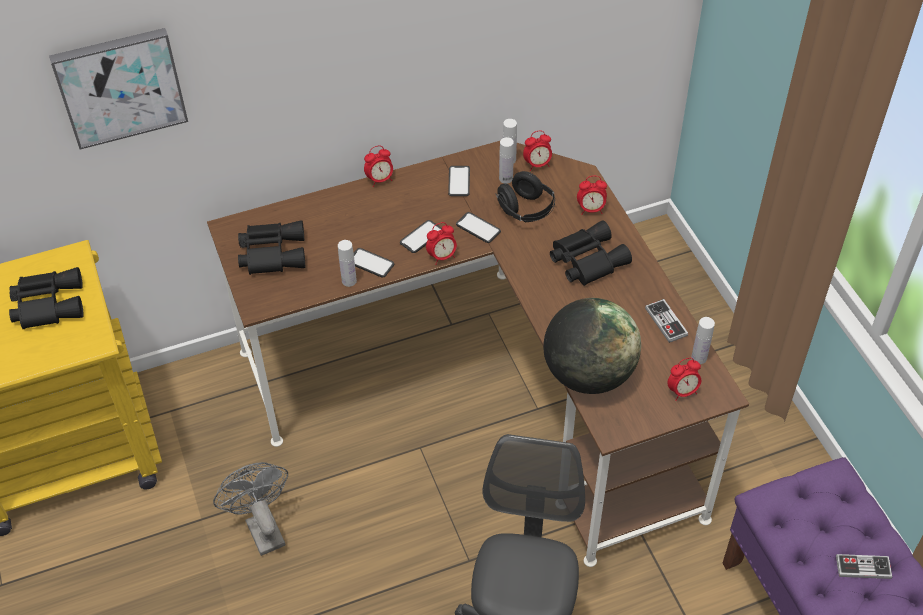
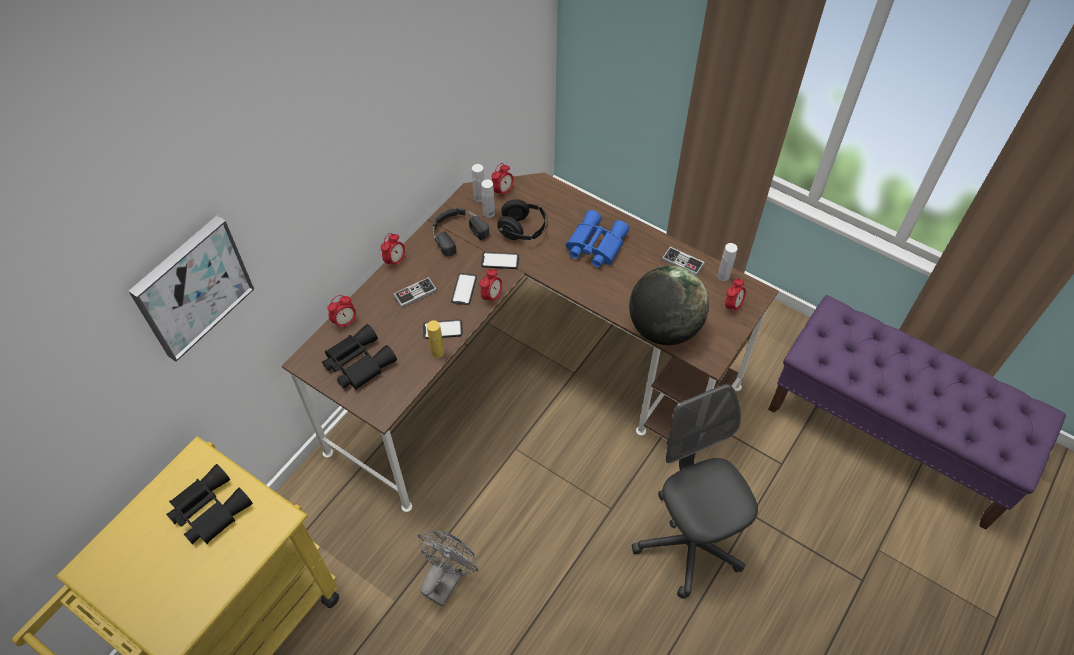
camera: 35 degrees left, 5 degrees up
(262, 527) = (447, 578): grey fan -> grey fan turned 90 degrees clockwise
(349, 281) = (437, 352): white bottle -> yellow bottle
(459, 181) = (456, 232): phone -> black headphones
(586, 259) = (594, 245): black binoculars -> blue binoculars
(591, 209) = (567, 206): alarm clock -> alarm clock (345, 322)
(863, 567) = (894, 361): game controller -> game controller (415, 293)

